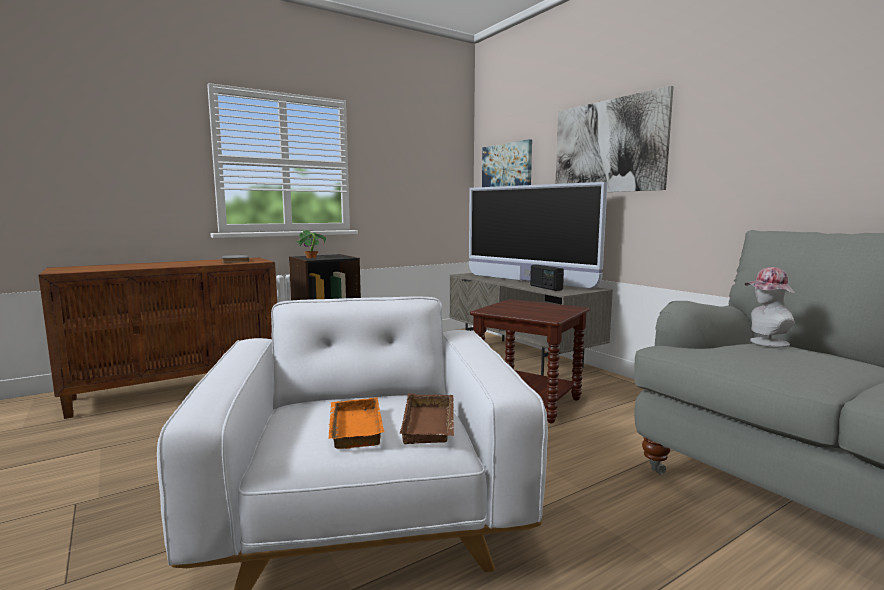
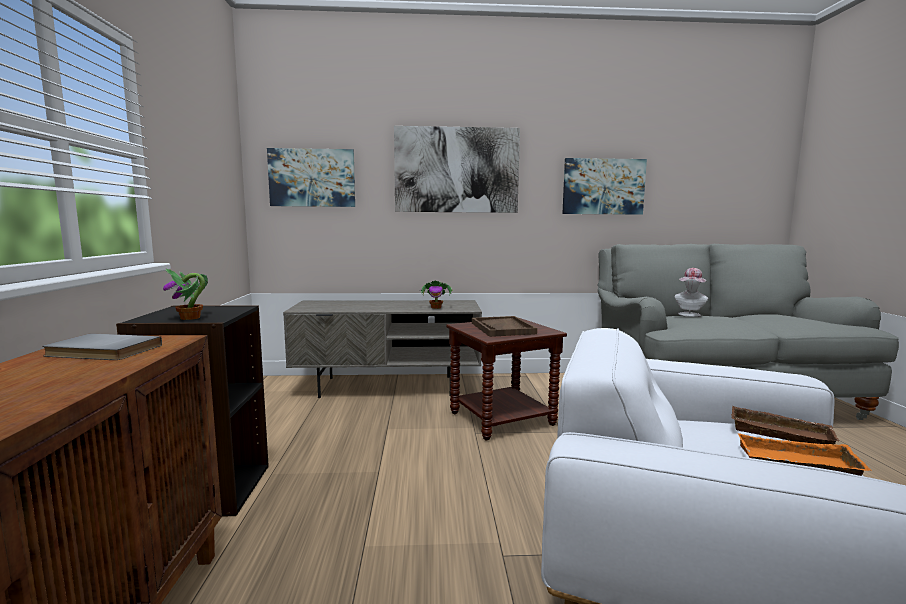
camera: 60 degrees left, 0 degrees up
(528, 281) = (392, 304): television -> none
(528, 309) = (503, 328): none -> brown tray
(545, 288) = (436, 307): radio -> potted plant
(787, 145) = (603, 186): none -> picture

